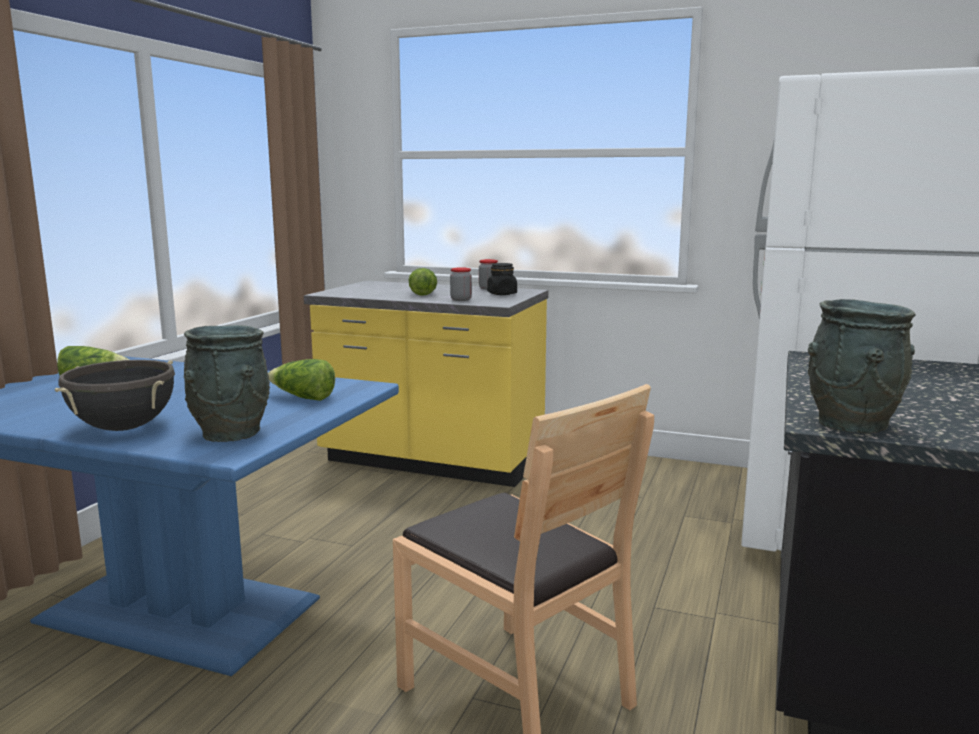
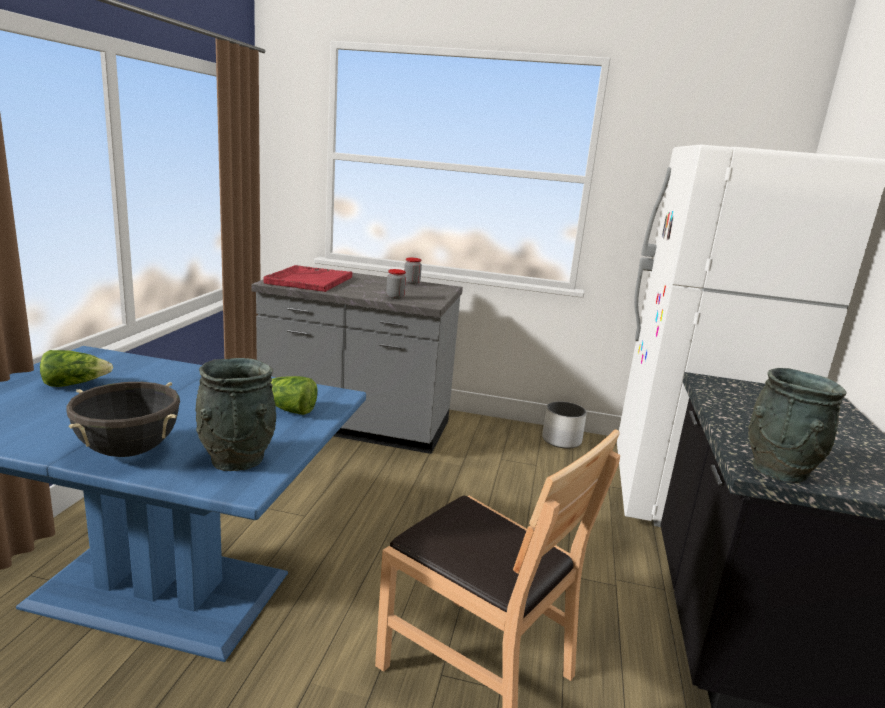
camera: 10 degrees left, 5 degrees up
(369, 290) = (309, 280): none -> red tray
(422, 293) = (357, 286): lettuce -> none
(432, 461) = (356, 426): yellow counter -> grey counter
(502, 294) = (427, 291): black jar -> none
(682, 473) = (561, 440): none -> white planter

